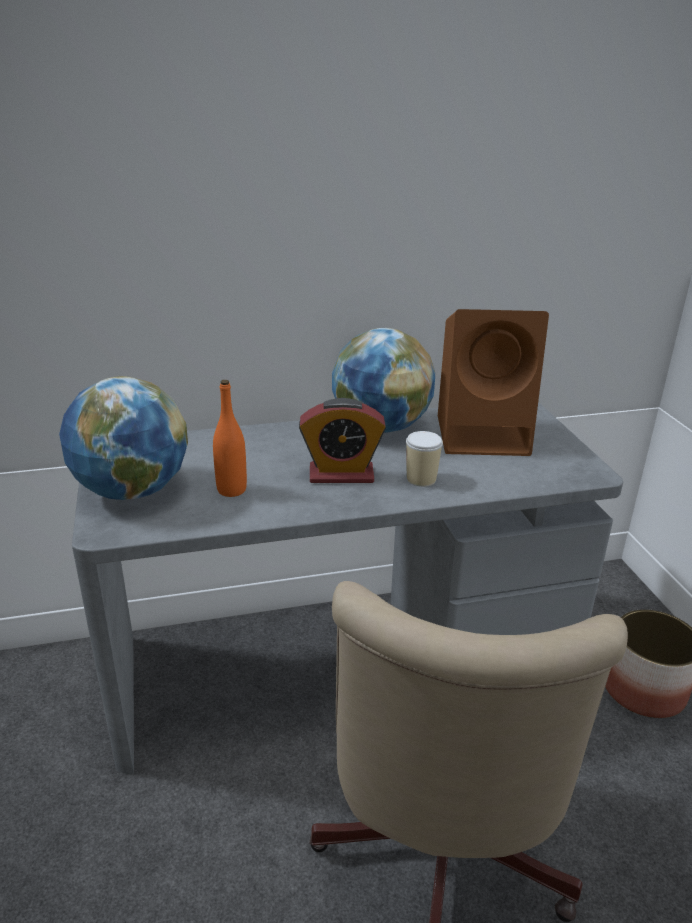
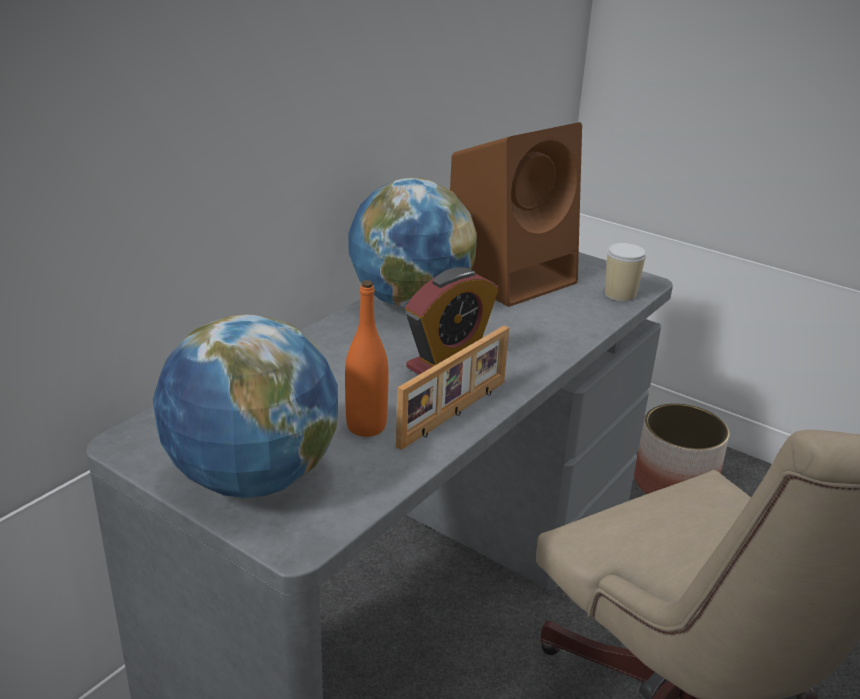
camera: 40 degrees left, 0 degrees up
(295, 505) = (455, 414): none -> picture frame
(421, 479) = (525, 339): cup -> cup (620, 294)

